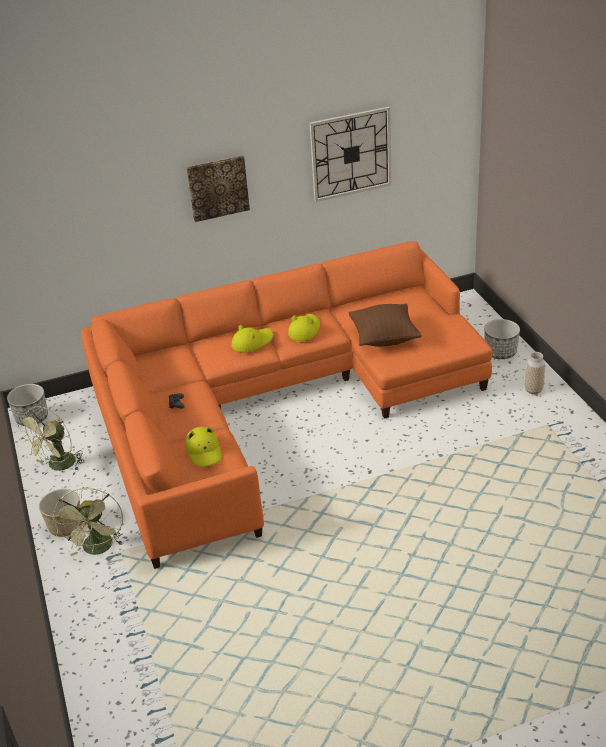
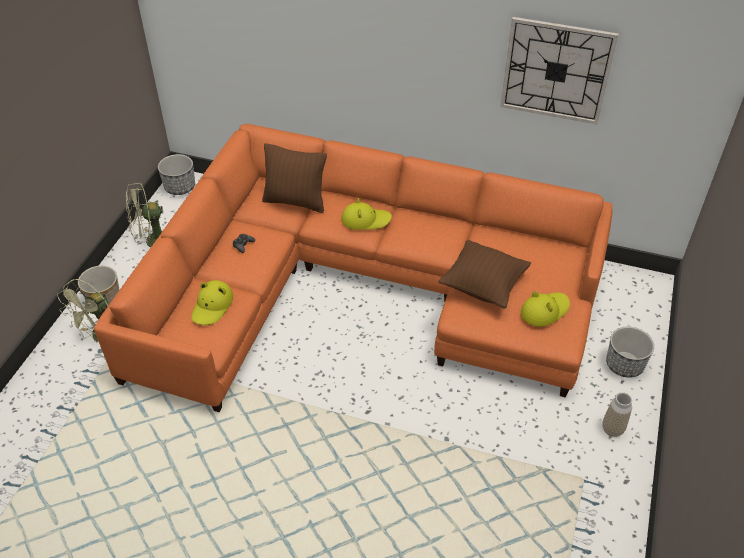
camera: 35 degrees right, 10 degrees up
(181, 358) = (295, 201): none -> brown pillow
(217, 187) = (394, 49): picture -> none
(304, 330) = (422, 233): yellow hat -> yellow hat (544, 310)

